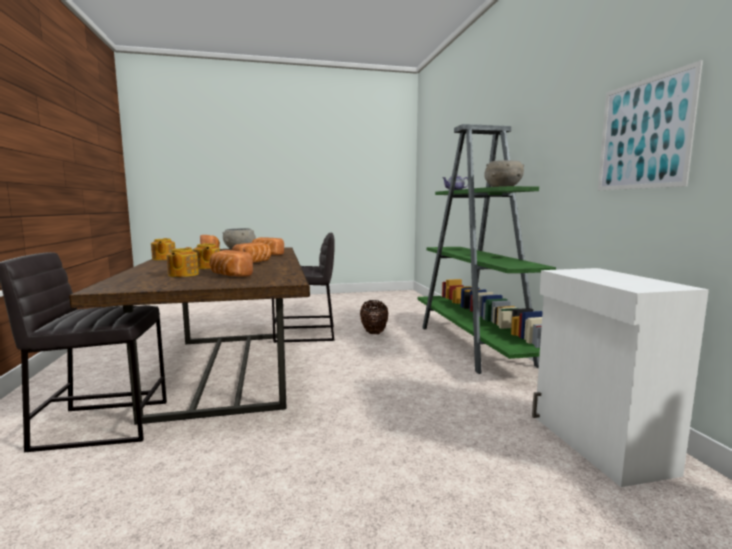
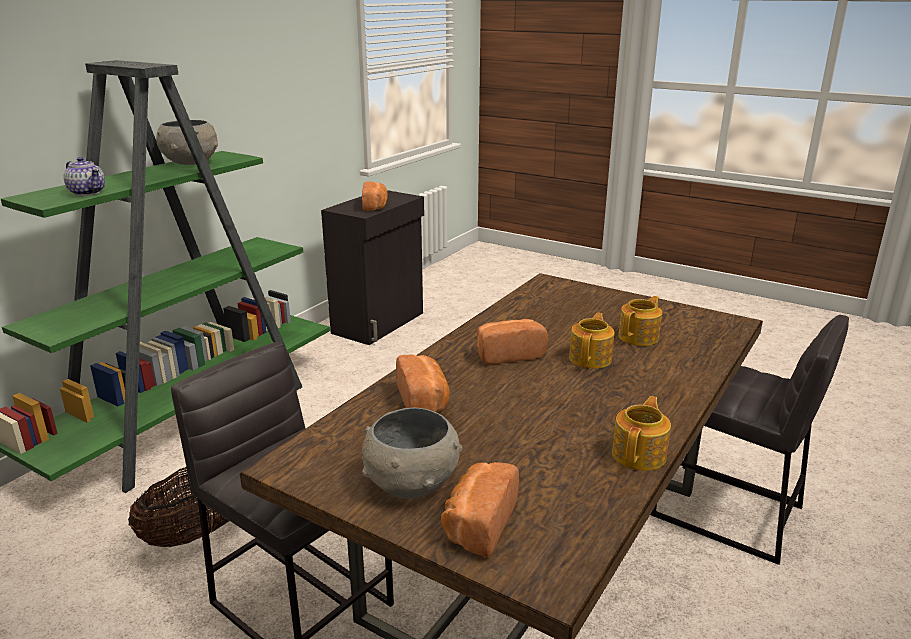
camera: 135 degrees left, 15 degrees up
(229, 275) = (588, 316): bread -> bread (375, 206)
(598, 444) = (380, 323): white cabinet -> black cabinet
(643, 134) = (292, 88): picture -> none

